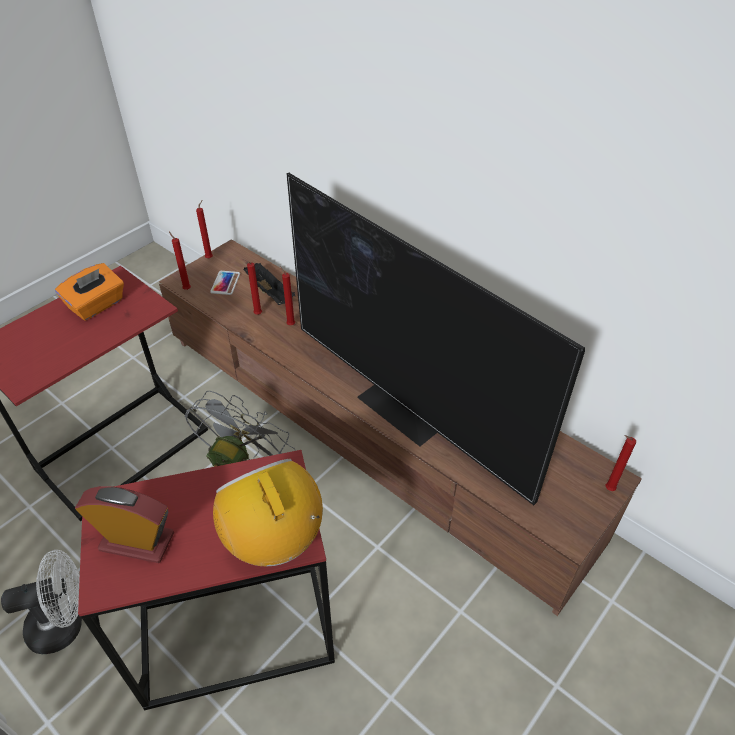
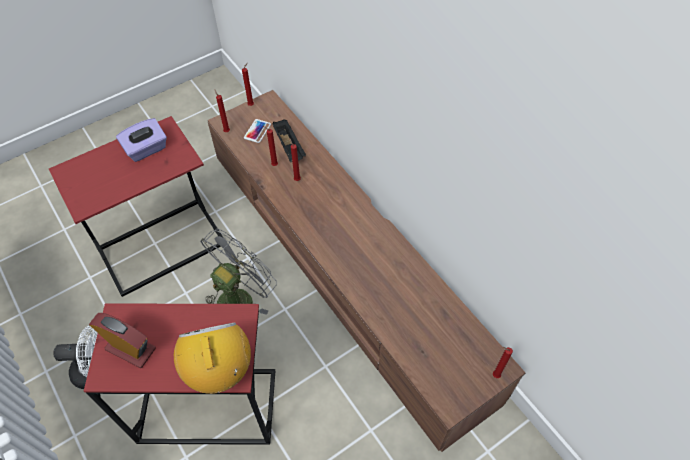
camera: 15 degrees right, 10 degrees up
(97, 305) = (146, 149): orange tissue box -> purple tissue box
(406, 409) = (362, 272): television -> none

